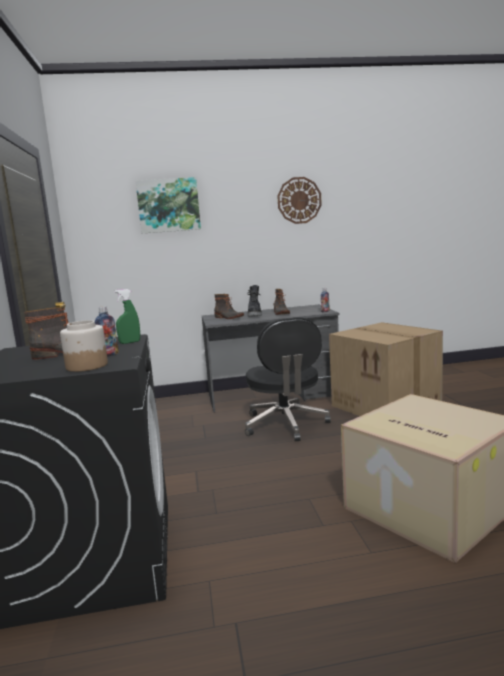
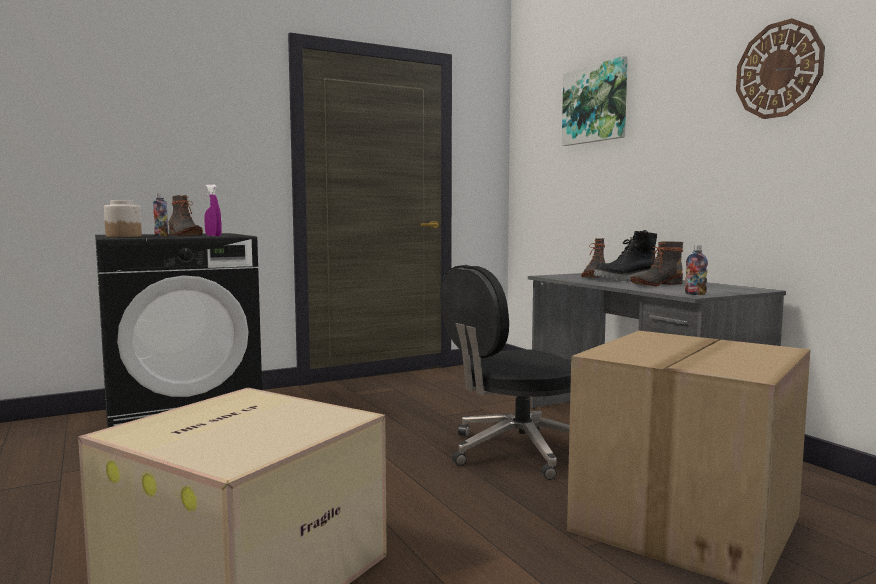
camera: 70 degrees right, 5 degrees down
(130, 342) = (213, 236): green spray bottle -> purple spray bottle

